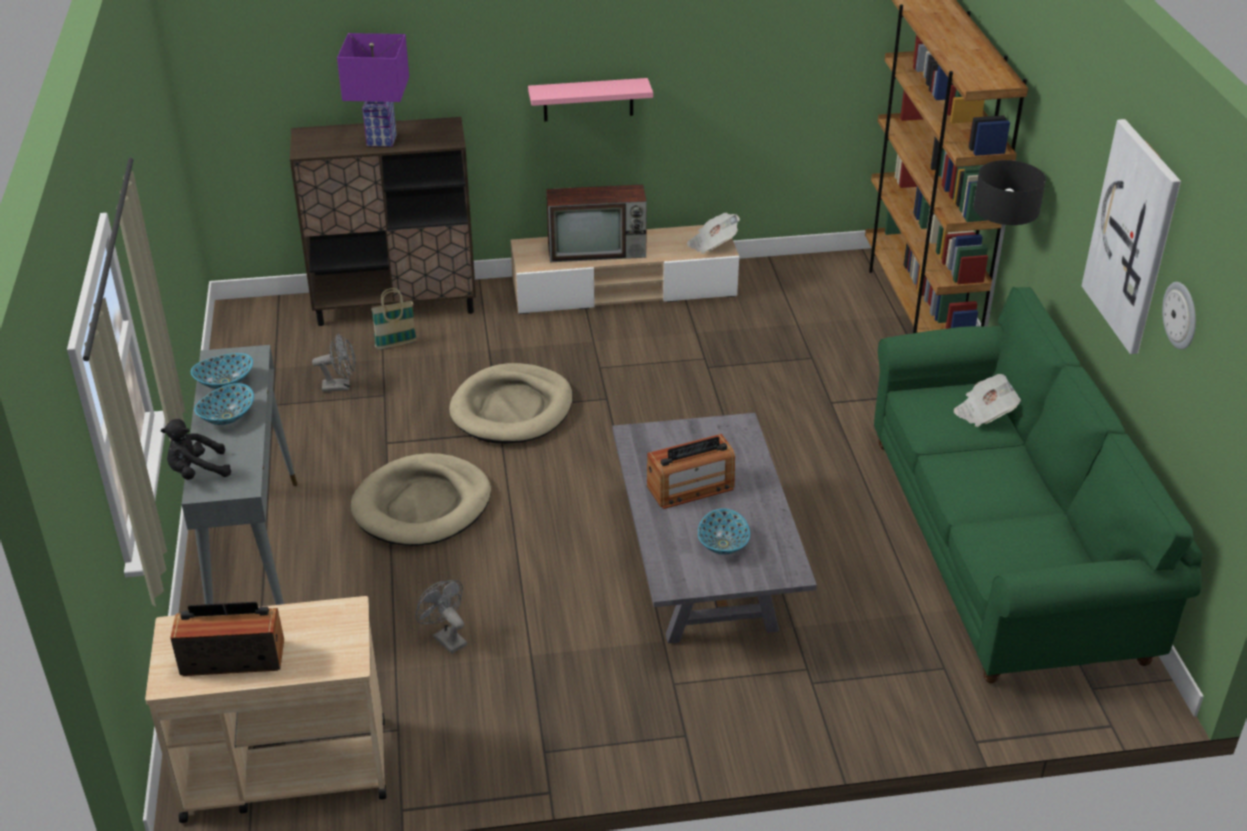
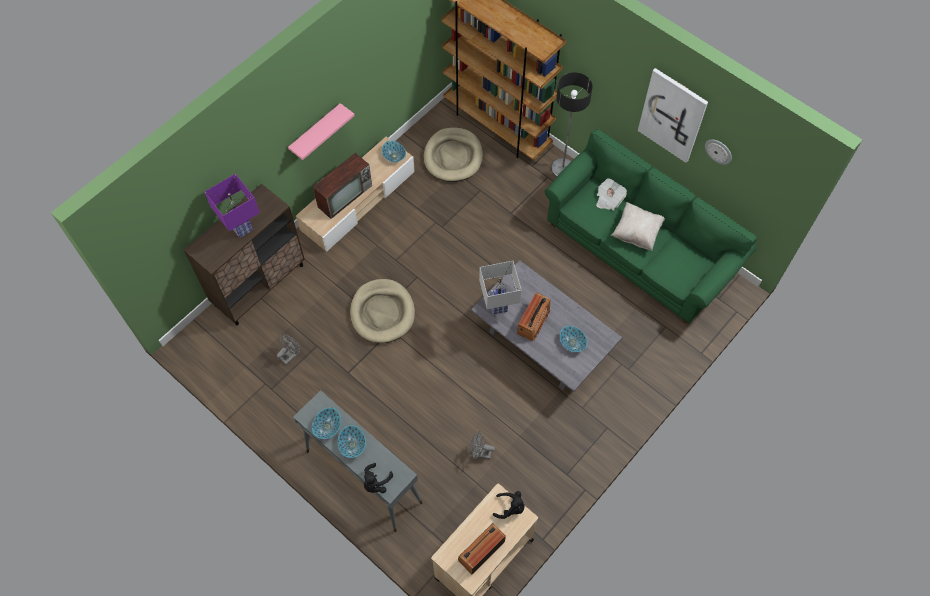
camera: 40 degrees left, 25 degrees up
(345, 636) = (510, 508): none -> black plush toy
(396, 344) = (288, 311): basket -> none
(422, 505) = (400, 395): beige dog bed -> beige dog bed (453, 156)
(657, 444) = (499, 307): none -> white table lamp
(712, 245) = (394, 156): newspaper -> bowl
(991, 475) = (636, 232): none -> beige pillow

